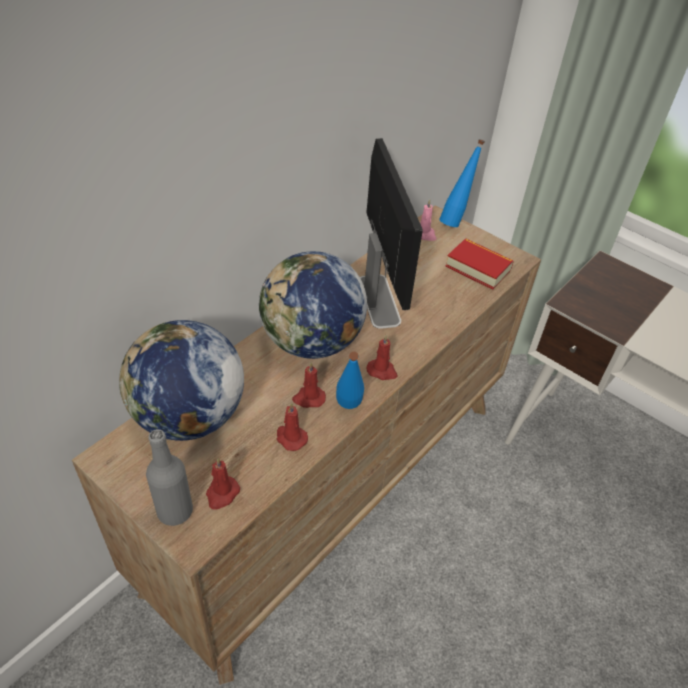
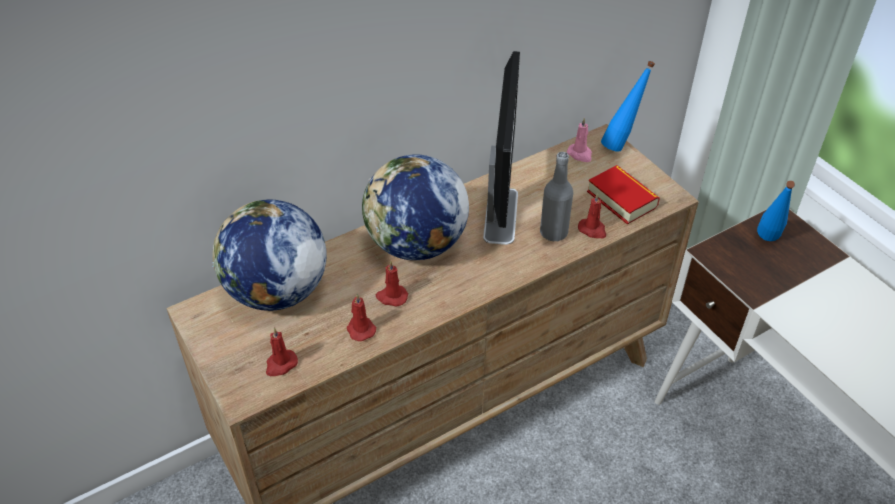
camera: 20 degrees right, 0 degrees up
(175, 511) = (236, 370): grey bottle -> grey bottle (553, 233)
(348, 411) = (423, 316): blue bottle -> blue bottle (766, 243)
(382, 371) = (473, 285): red candle -> red candle (592, 230)

